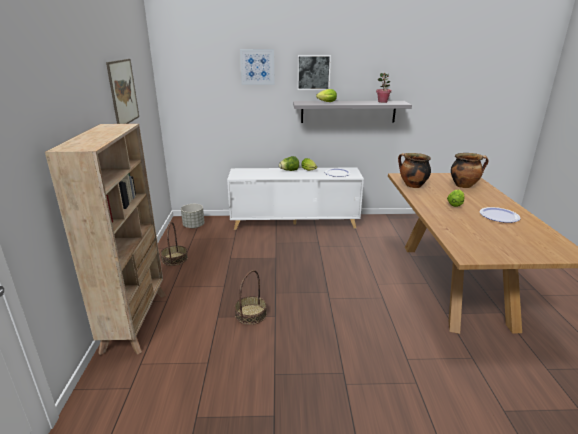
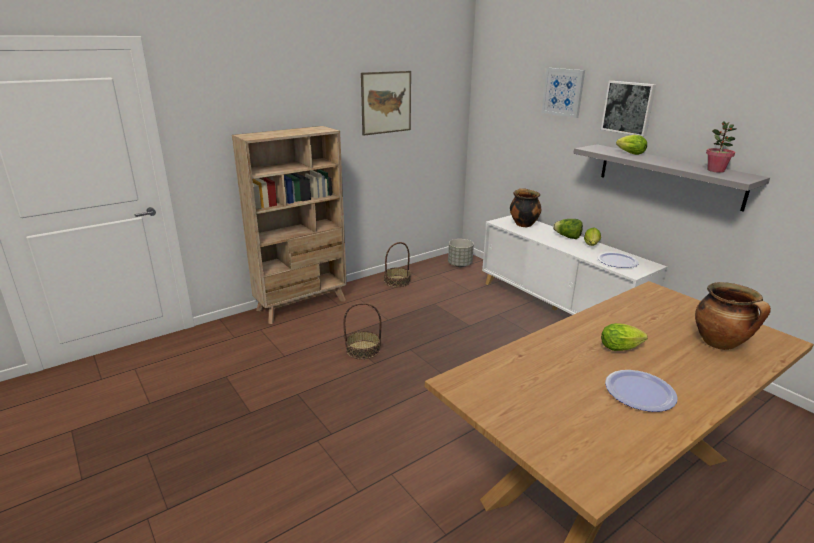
camera: 55 degrees right, 0 degrees up
(412, 185) = (633, 305): cooking pot -> cooking pot (523, 224)

